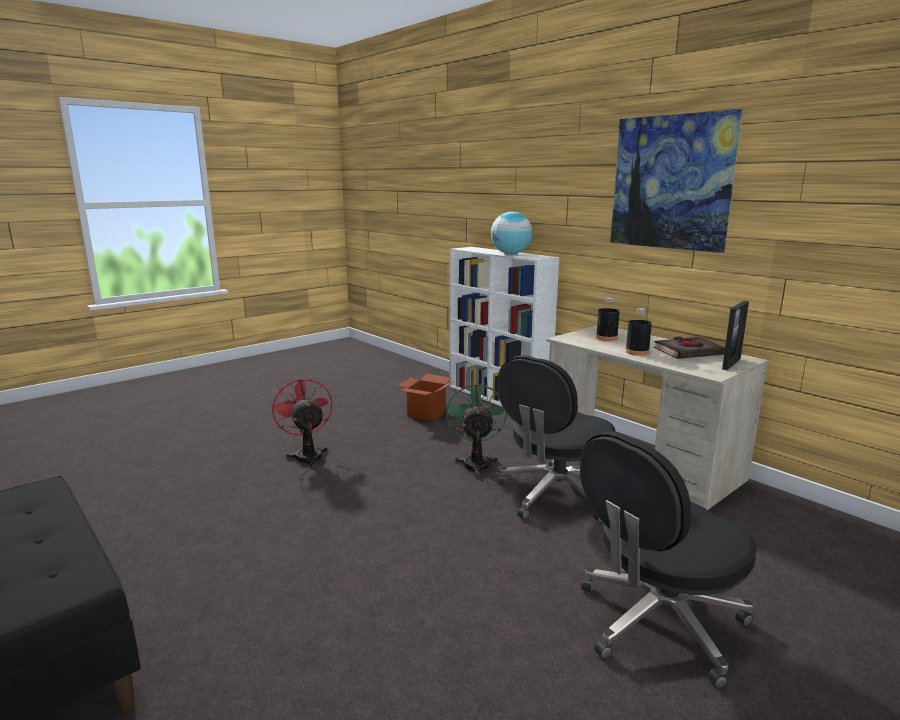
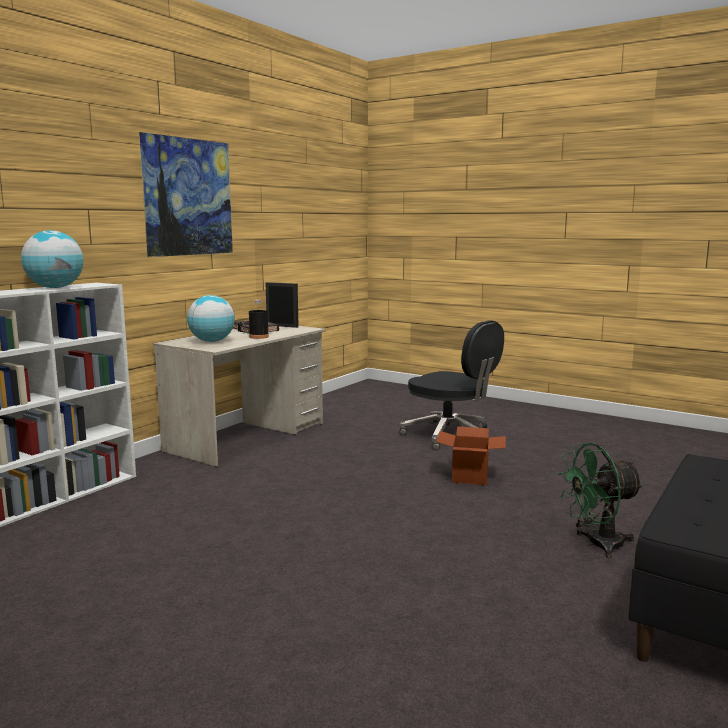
camera: 105 degrees left, 5 degrees down
(307, 455) = (273, 591): red fan -> none
(426, 414) = (112, 533): cardboard box -> cardboard box (469, 477)
(476, 463) = (266, 491): green fan -> green fan (597, 544)
(555, 495) = (319, 460): black office chair -> none
(606, 338) = (212, 341): black bottle -> globe

